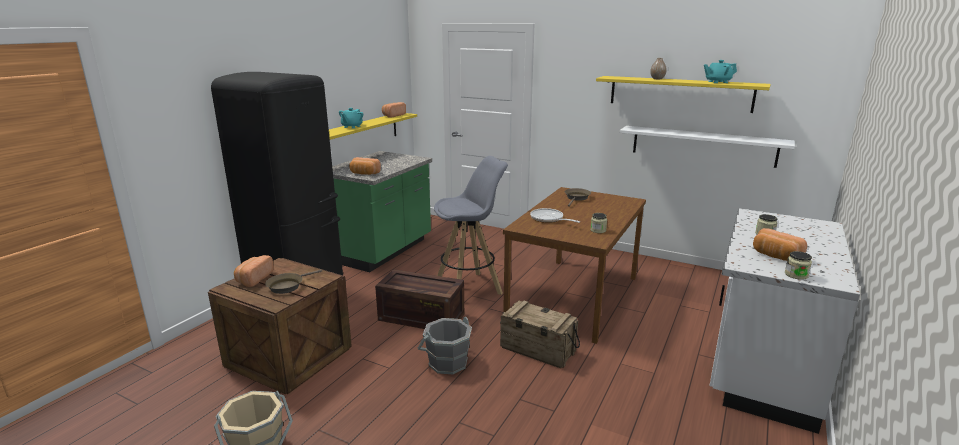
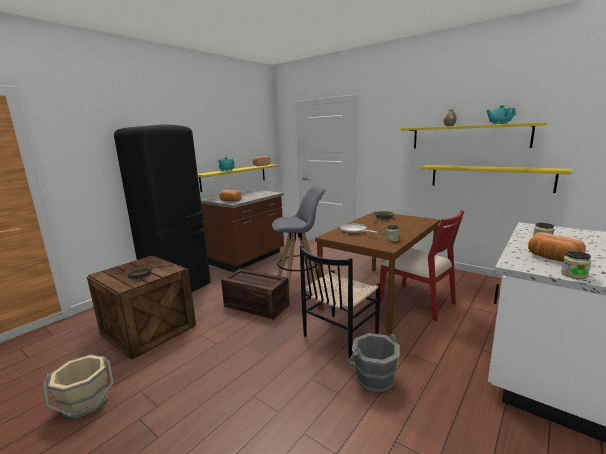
camera: 10 degrees right, 5 degrees down
(253, 279) = (123, 269): bread -> none
(382, 251) = (248, 258): green counter -> brown counter
(447, 362) = (263, 342): grey bucket -> grey bucket (374, 377)
(537, 350) = (338, 336): crate -> black chair
(620, 302) = (417, 302): none -> red chair
(702, 146) = (489, 177): white shelf -> yellow shelf

